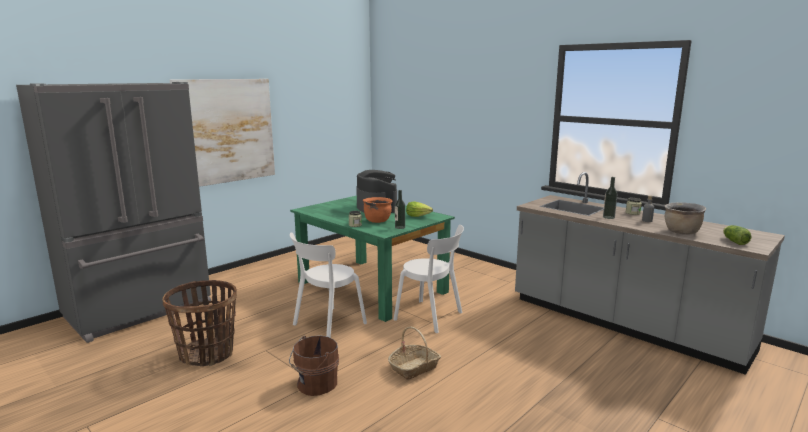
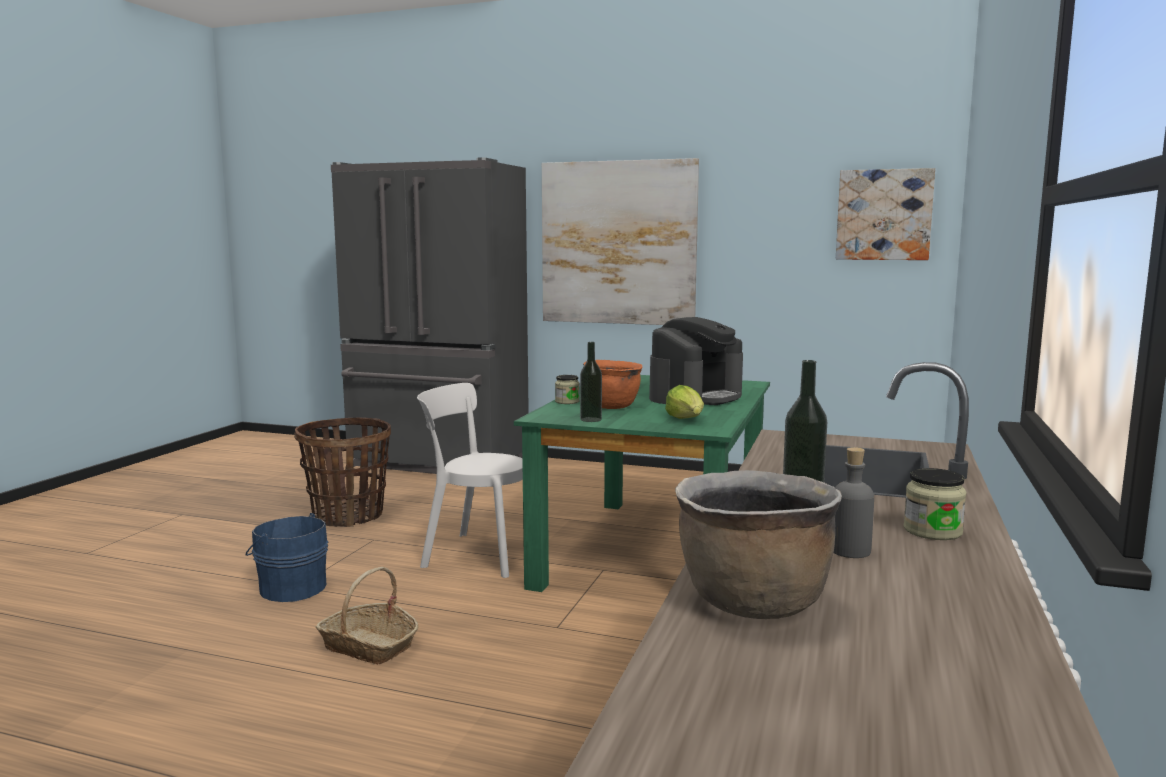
camera: 65 degrees right, 5 degrees down
(315, 384) = (291, 588): brown bucket -> blue bucket
(346, 107) = (884, 215): none -> picture
(431, 317) = (581, 623): white chair -> none
(734, 241) = (738, 709): lettuce -> none

